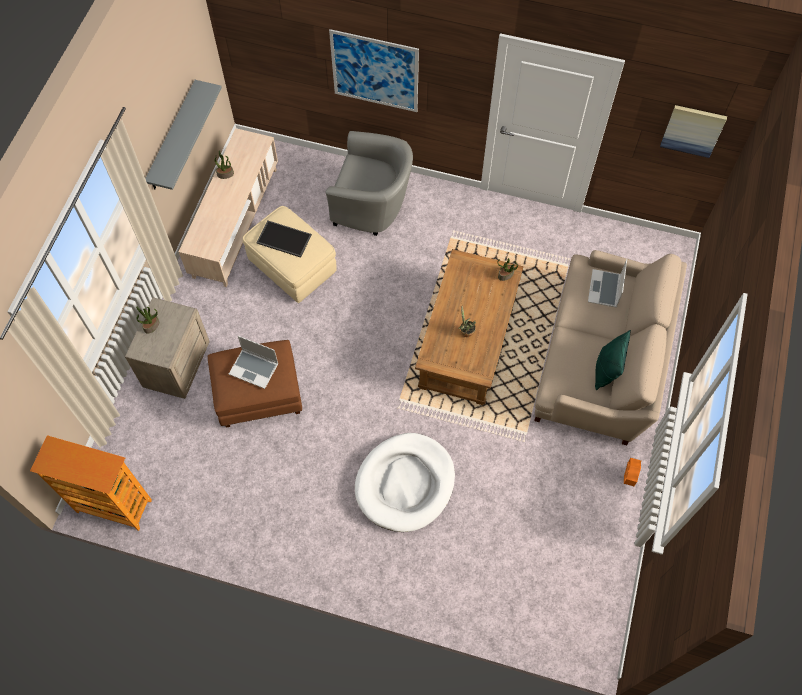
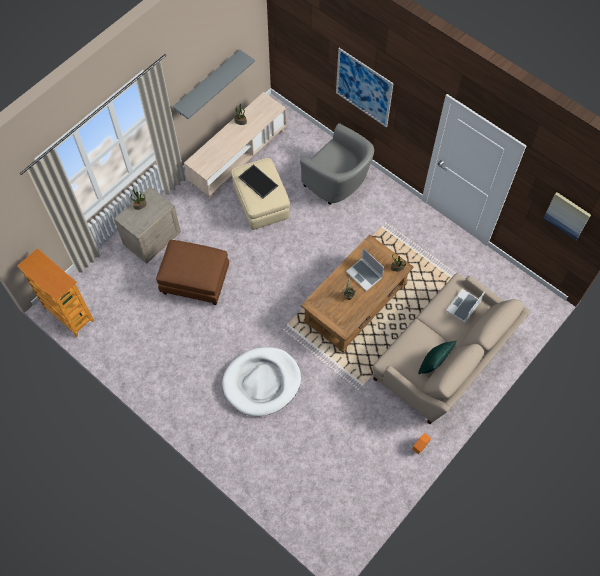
camera: 25 degrees right, 0 degrees up
(254, 369) = (194, 261): laptop -> laptop (364, 275)

